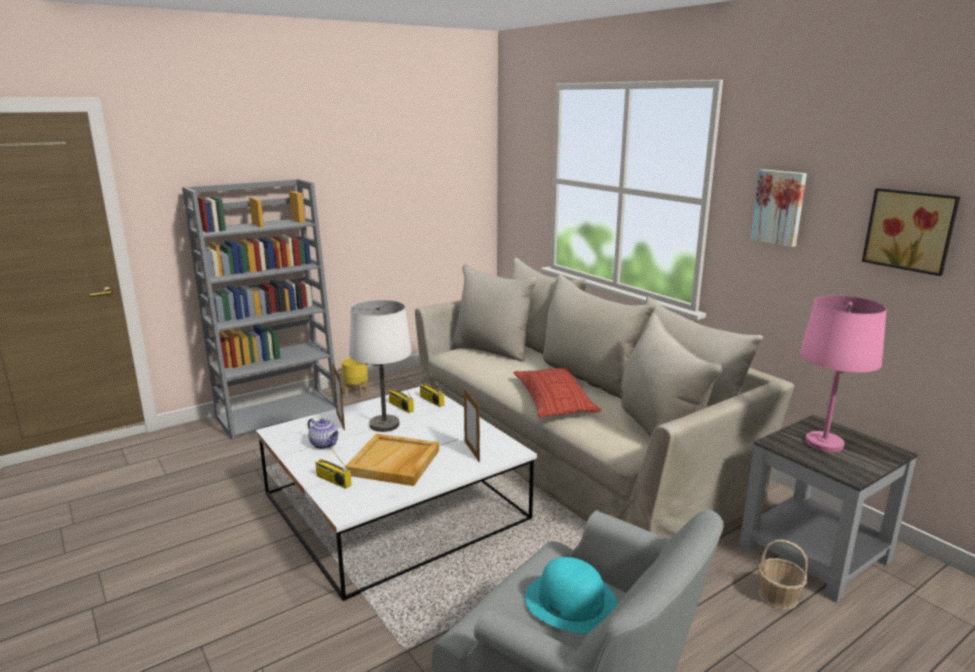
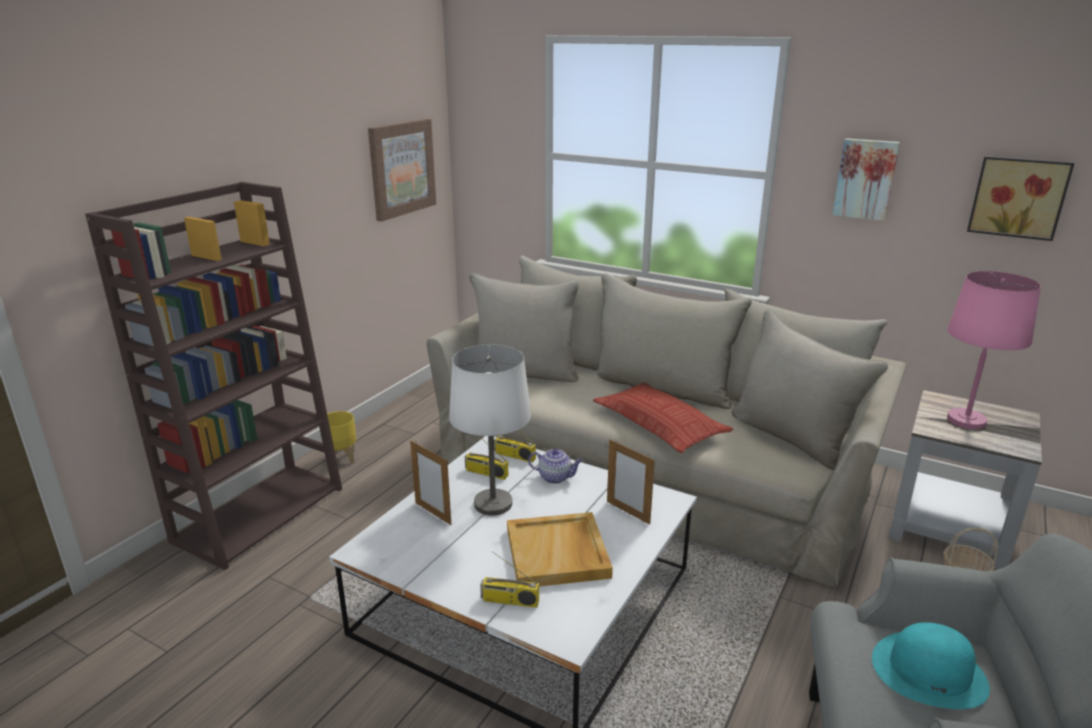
camera: 25 degrees left, 5 degrees up
(279, 413) = (260, 513): grey bookcase -> brown bookcase
(325, 444) = (447, 552): teapot -> teapot (555, 477)
(446, 184) = (401, 168): none -> picture

